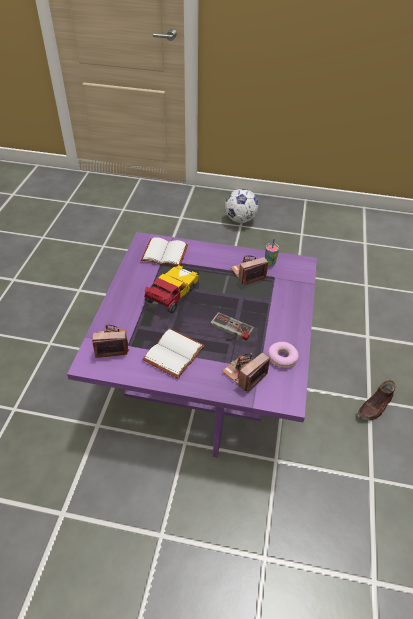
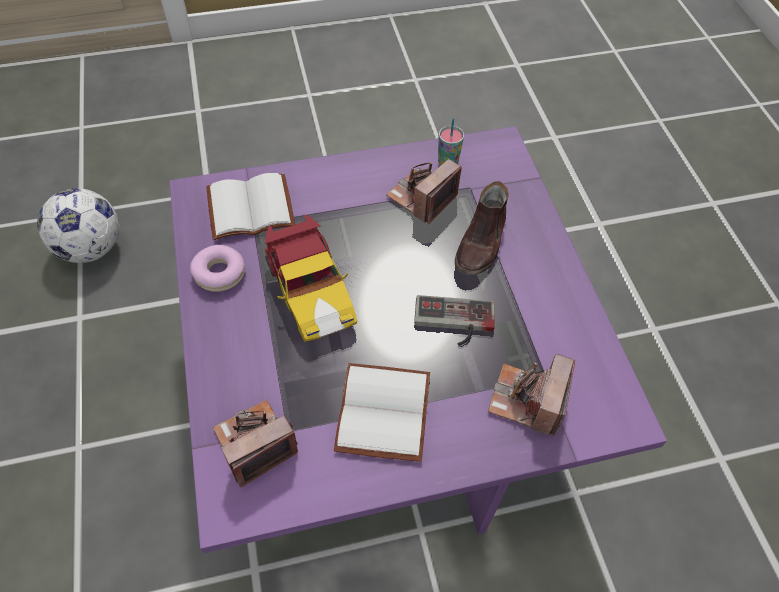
camera: 25 degrees left, 10 degrees up
(171, 295) = (310, 290): toy car -> toy car turned 150 degrees clockwise
(240, 219) = (303, 83): football -> football (92, 248)
(282, 357) = (569, 340): donut -> donut (219, 273)
(375, 406) = (667, 336): brown shoe -> brown shoe (482, 241)

